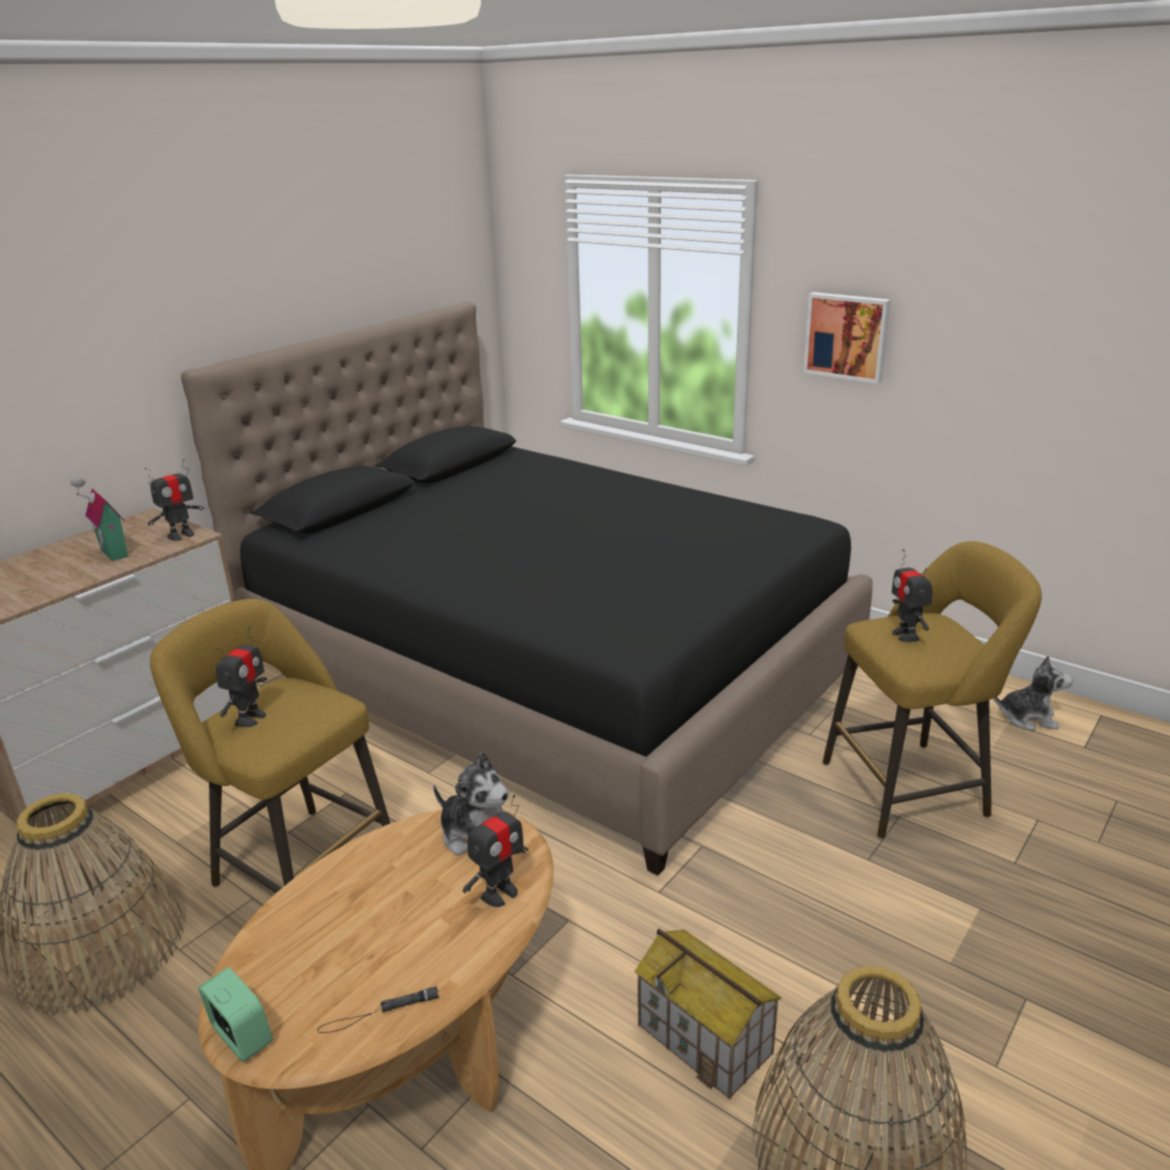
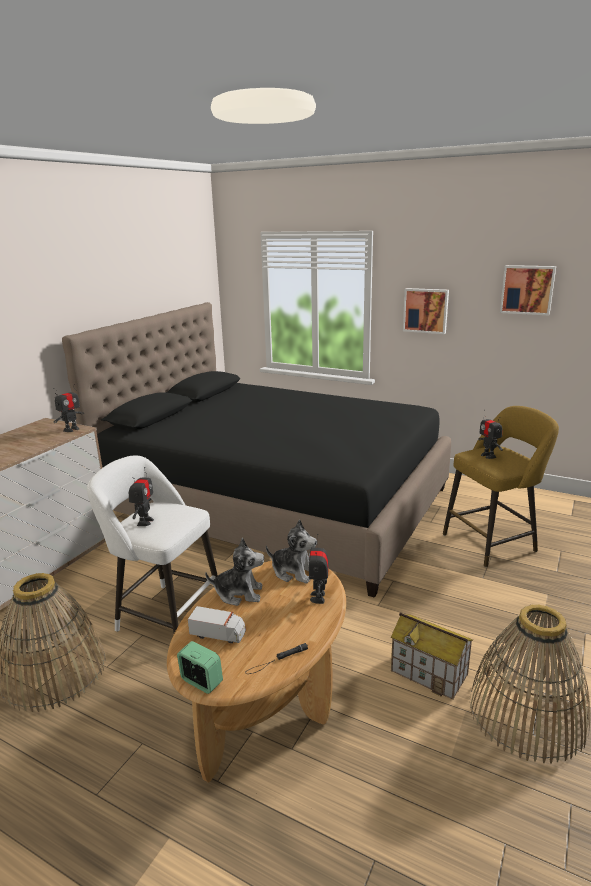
camera: 10 degrees left, 5 degrees down
(111, 554) = (32, 441): toy house -> none
(299, 866) = (165, 615): yellow stool -> white stool
(305, 946) = (218, 634): none -> toy truck
(499, 893) = (318, 597): toy robot -> toy robot turned 150 degrees clockwise
(1028, 718) = (539, 504): plush toy -> plush toy (239, 593)
(1039, 308) = (527, 289): none -> picture

